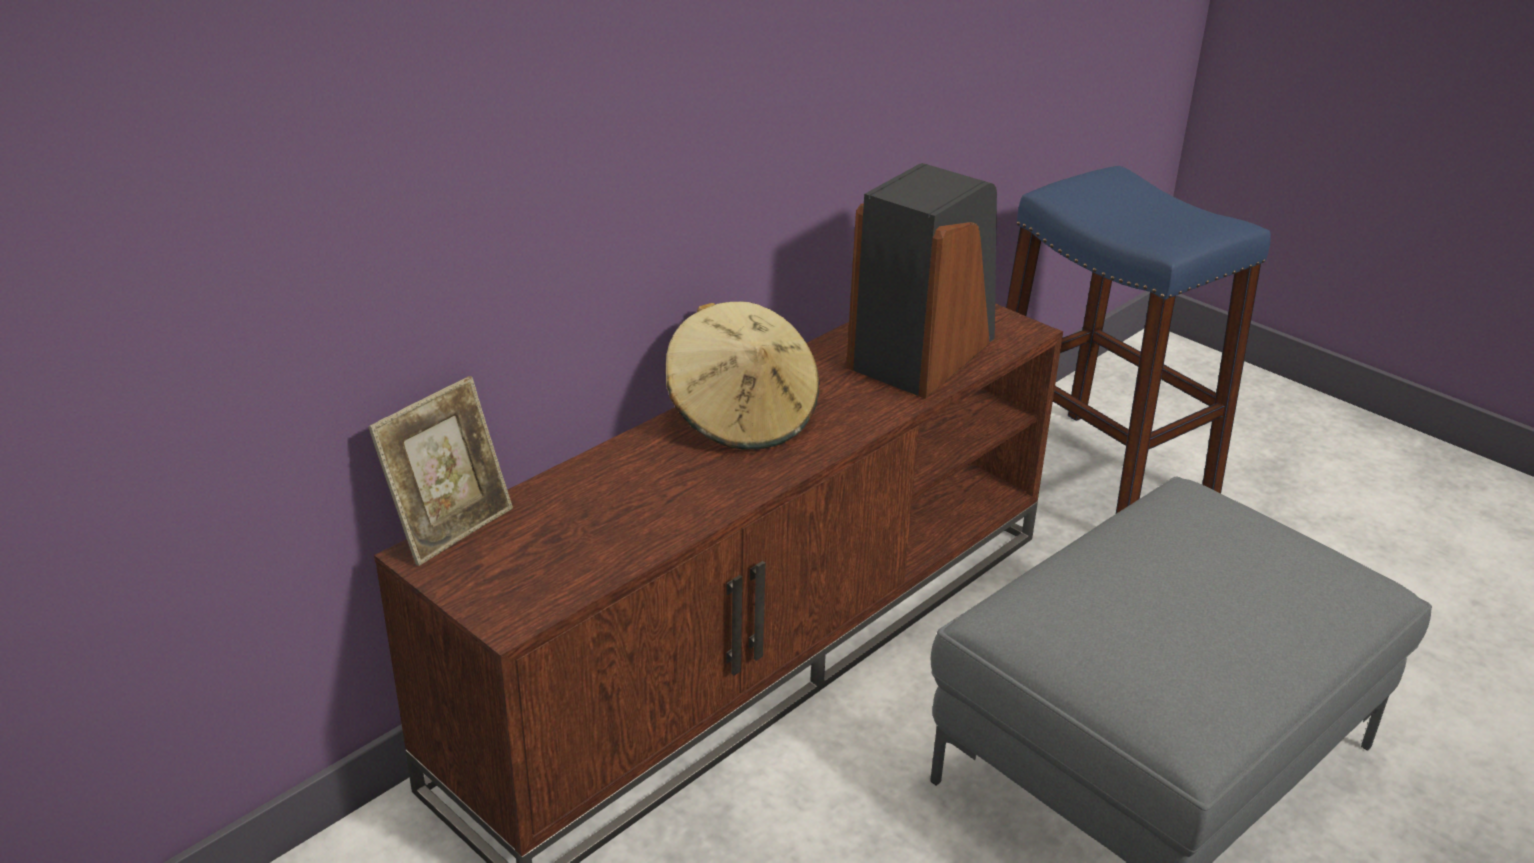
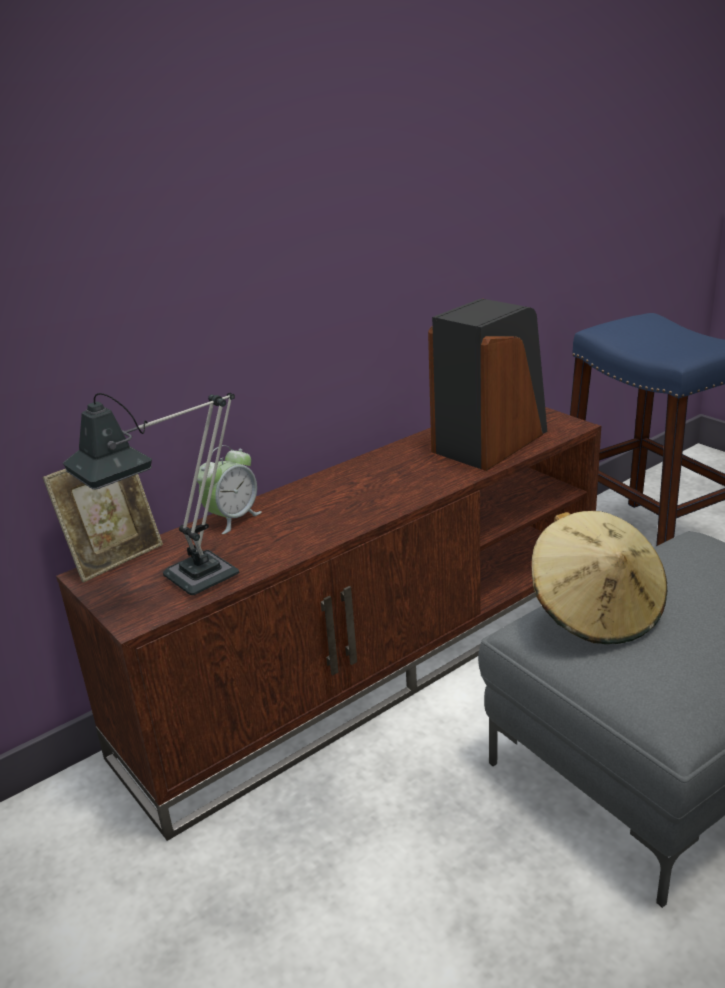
camera: 10 degrees right, 5 degrees down
(563, 567) = (186, 583): none -> table lamp
(598, 468) = (232, 519): none -> alarm clock
(742, 417) = (346, 485): beige hat -> beige hat (596, 612)

